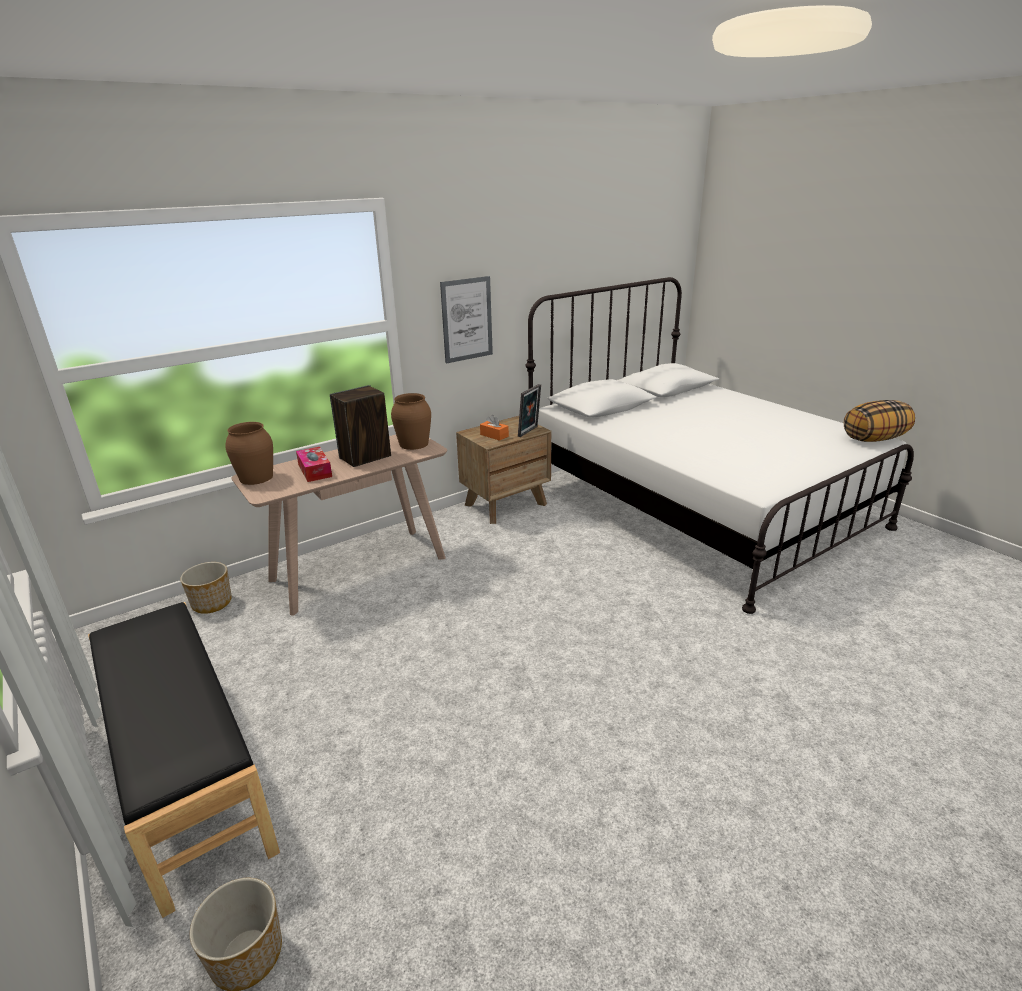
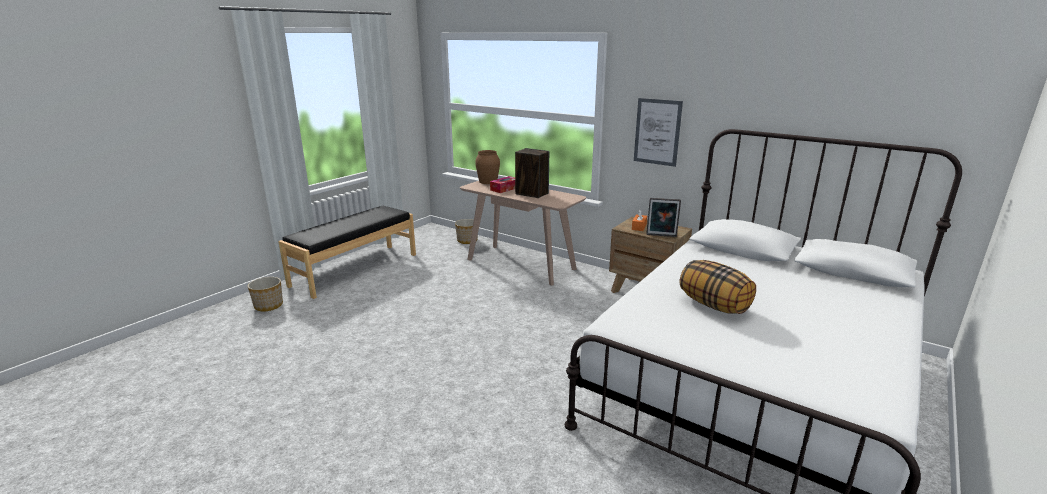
camera: 70 degrees right, 5 degrees down
(413, 444) = (563, 200): brown vase -> none
(874, 439) = (873, 408): pillow -> pillow (714, 305)

